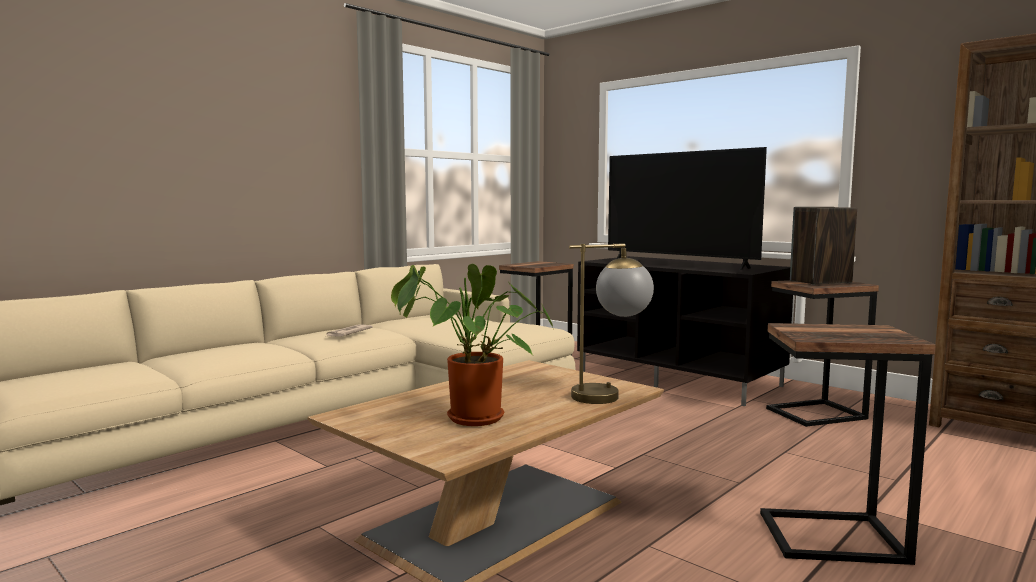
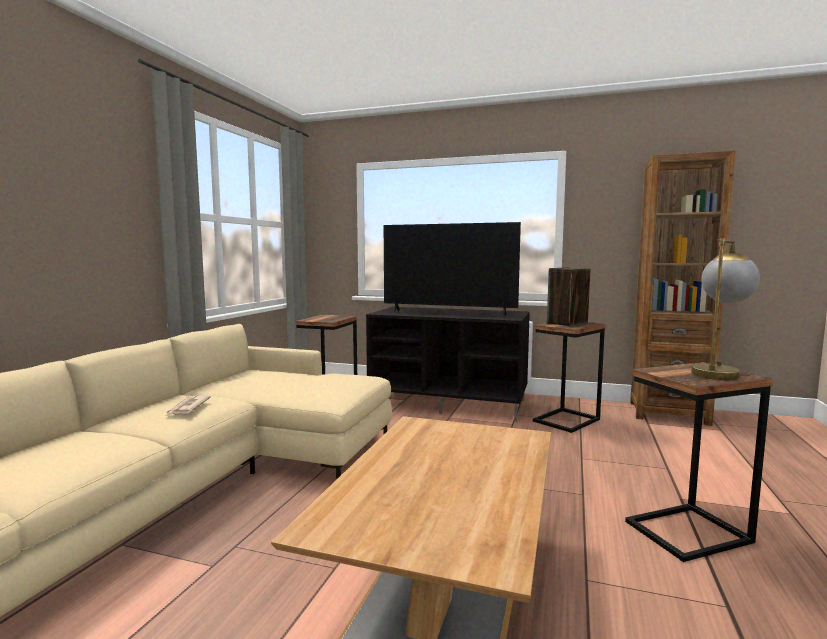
camera: 25 degrees left, 0 degrees up
(469, 419) = (450, 504): potted plant -> none
(610, 395) = (524, 446): table lamp -> table lamp (718, 372)

